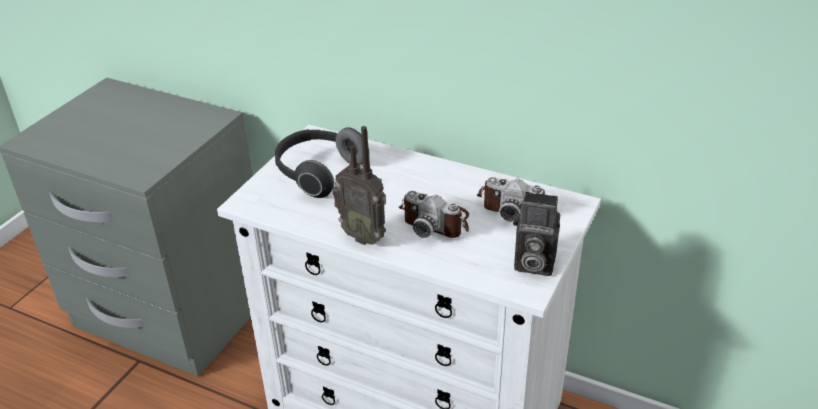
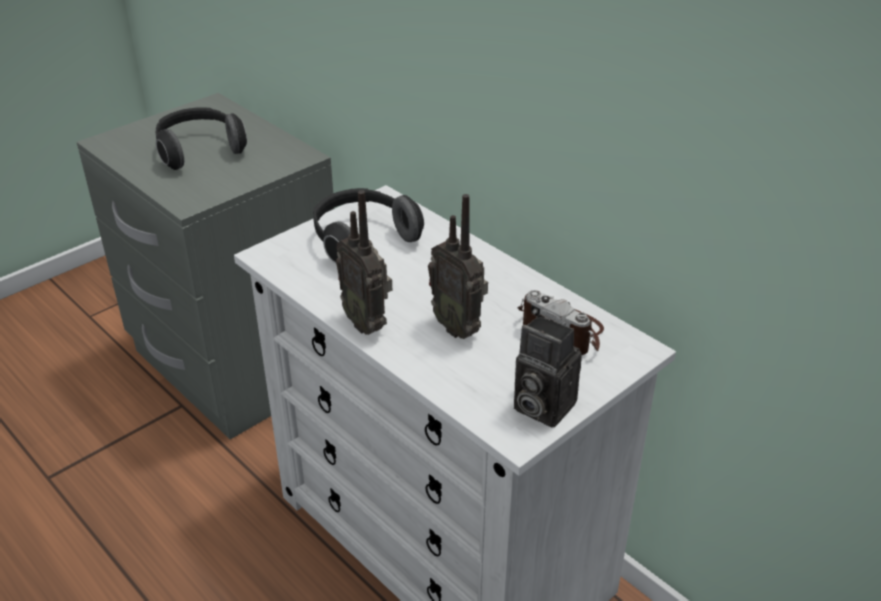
camera: 20 degrees right, 0 degrees up
(122, 130) = (199, 150): none -> headphones
(436, 221) = (458, 327): camera -> radio

